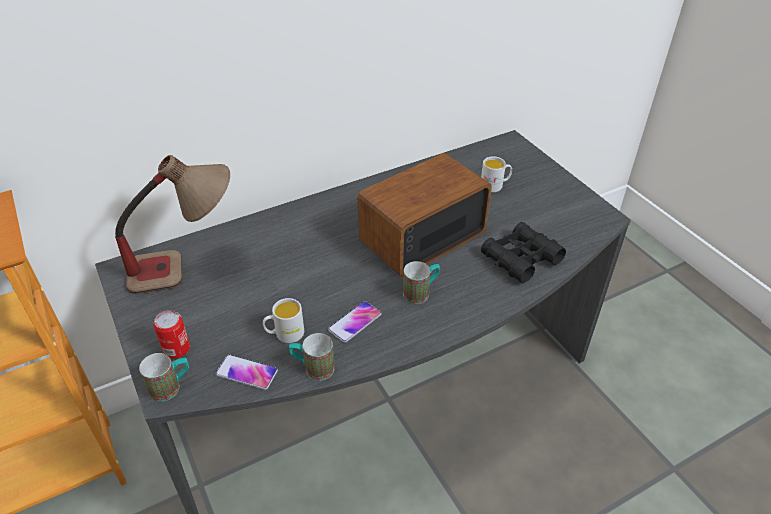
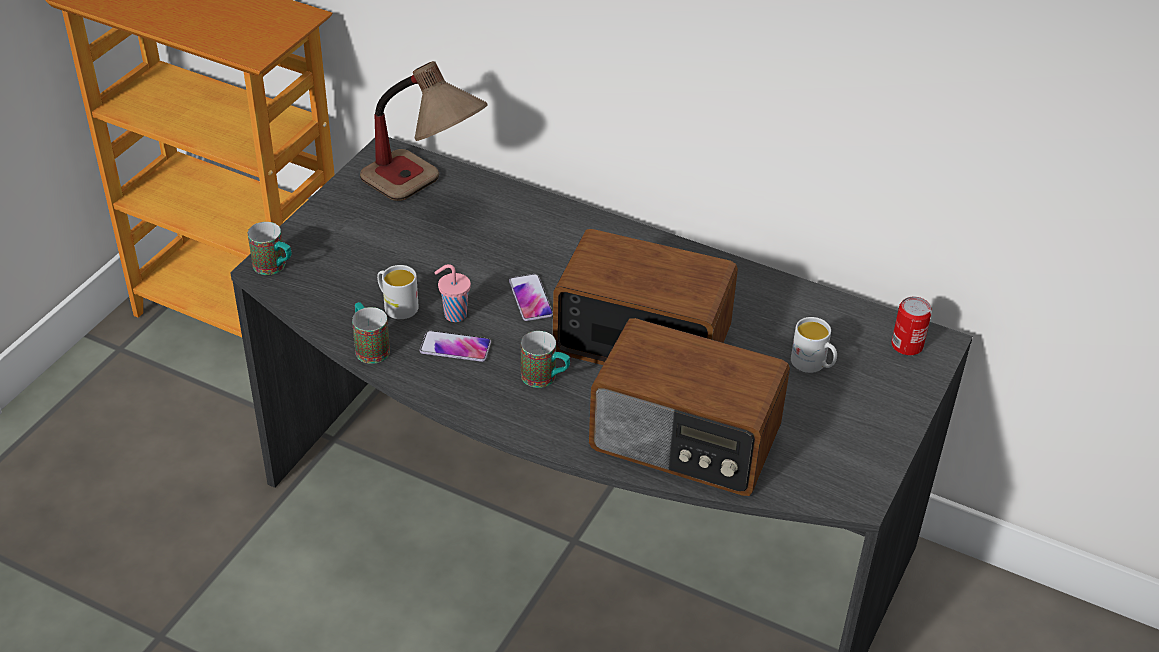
camera: 55 degrees right, 0 degrees up
(176, 349) = (319, 246): can -> can (907, 345)
(246, 372) = (328, 305): phone -> phone (530, 298)
(322, 309) = (454, 315): none -> pink cup
(520, 258) = (685, 441): black binoculars -> radio

